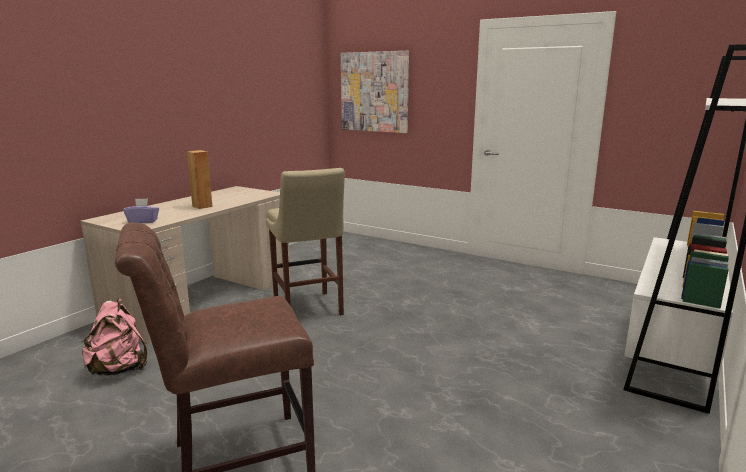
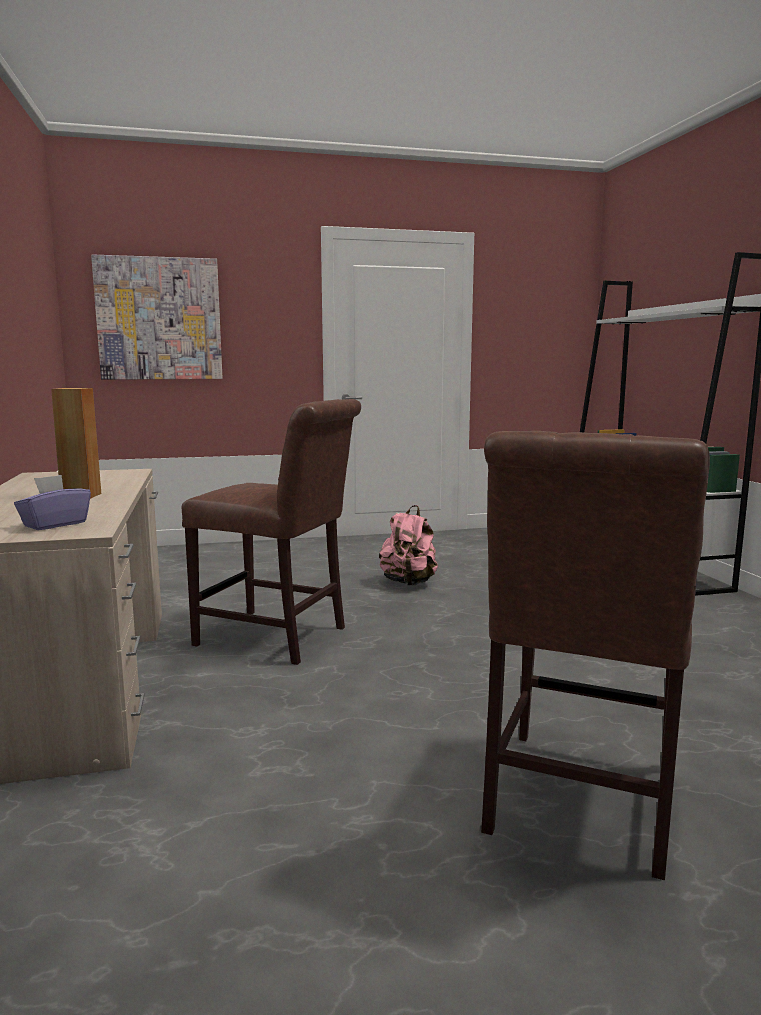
camera: 45 degrees left, 5 degrees down
(119, 369) = (166, 820): pink backpack -> pink backpack (409, 583)
(308, 309) = (278, 638): beige stool -> brown chair

